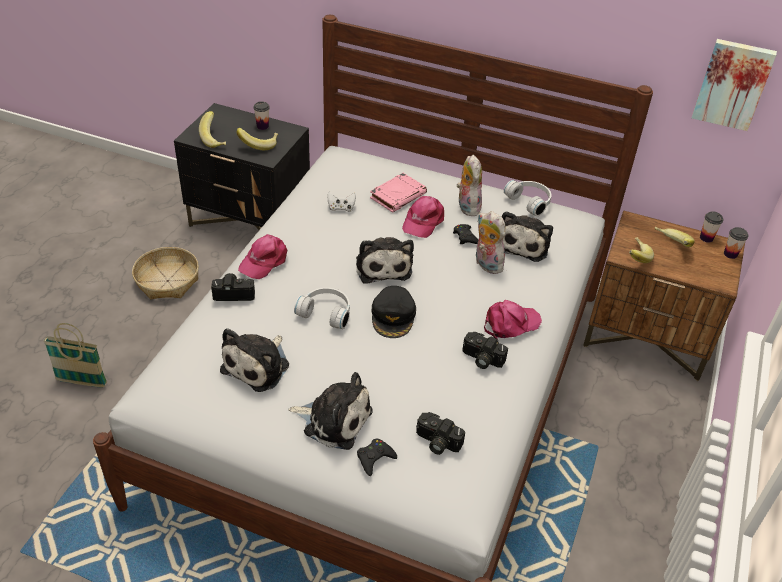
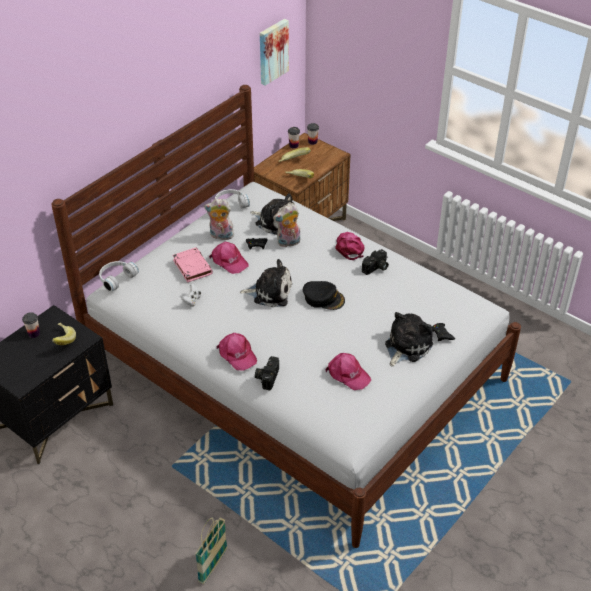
camera: 70 degrees left, 0 degrees up
(168, 281) = (110, 489): basket -> none
(215, 139) = (36, 368): banana -> none
(258, 365) = (348, 374): plush toy -> pink cap
(326, 312) = (307, 330): white headphones -> white headphones (116, 278)
(436, 442) = (437, 304): camera -> none

